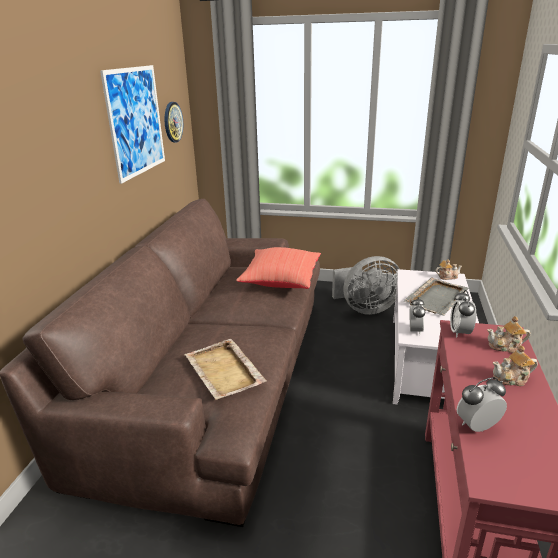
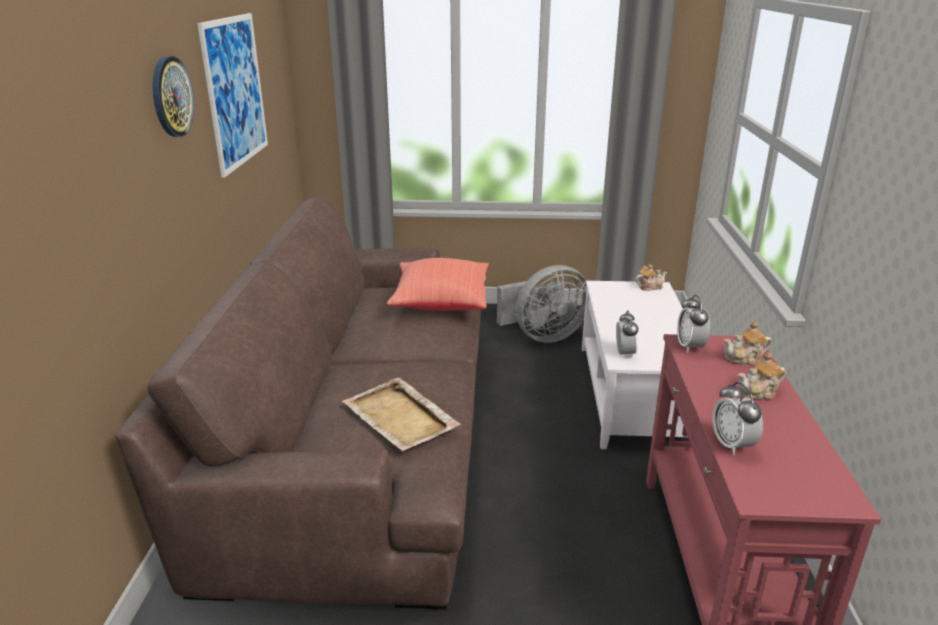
camera: 10 degrees left, 0 degrees up
(172, 122) = (273, 91): wall clock -> wall clock (171, 97)
(437, 298) = (642, 313): grey tray -> none
(477, 427) = (732, 445): alarm clock -> alarm clock turned 75 degrees counterclockwise

